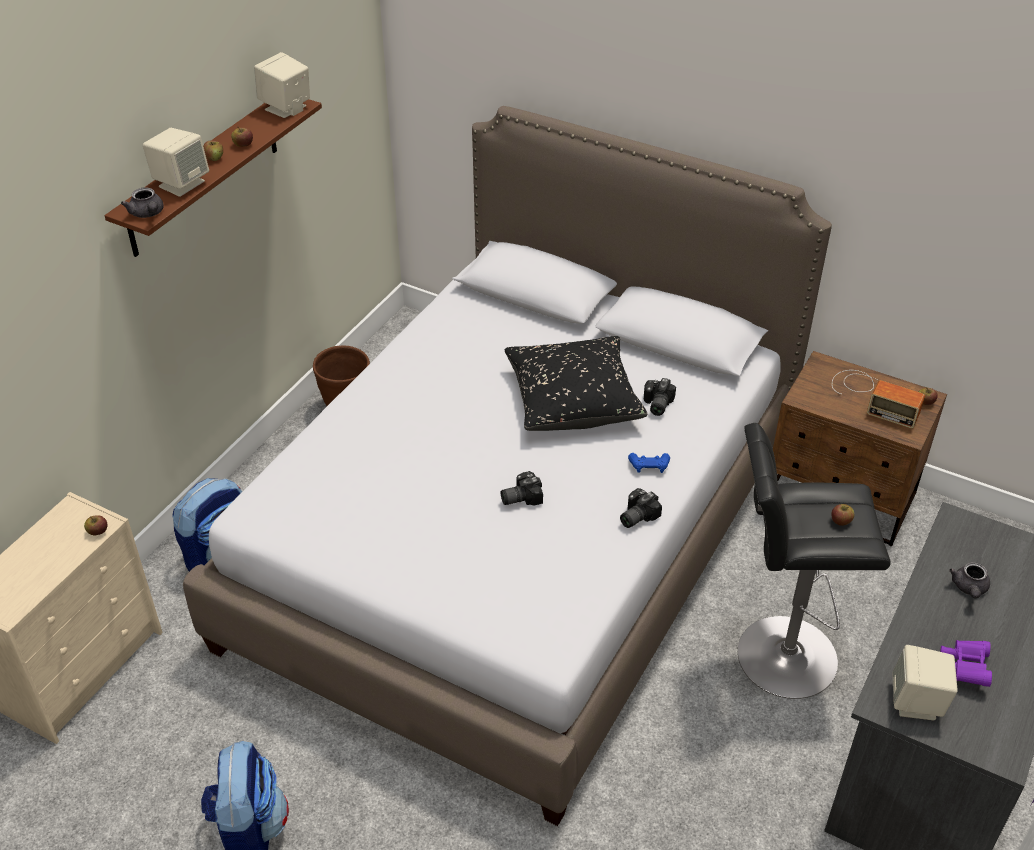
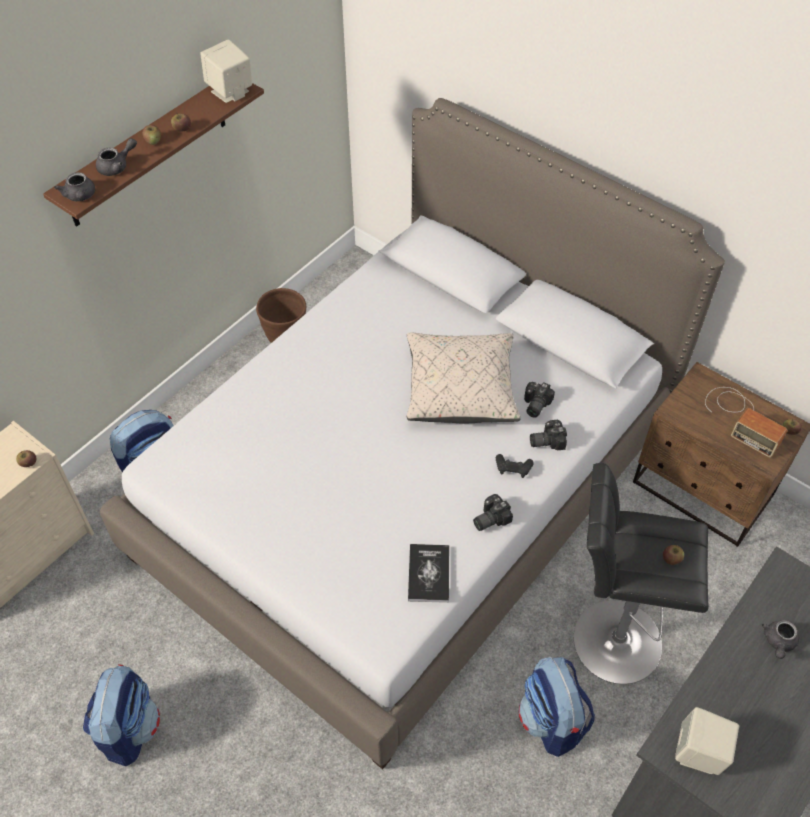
camera: 10 degrees right, 10 degrees up
(181, 184) = (117, 166): beige speaker -> grey teapot
(520, 497) = (391, 483): camera -> camera (546, 440)
(573, 400) = (460, 389): black pillow -> beige pillow
(583, 577) = (429, 573): none -> book
(649, 466) = (513, 468): blue game controller -> black game controller
(735, 747) = (551, 721): none -> backpack
(963, 668) = (752, 725): purple binoculars -> none

